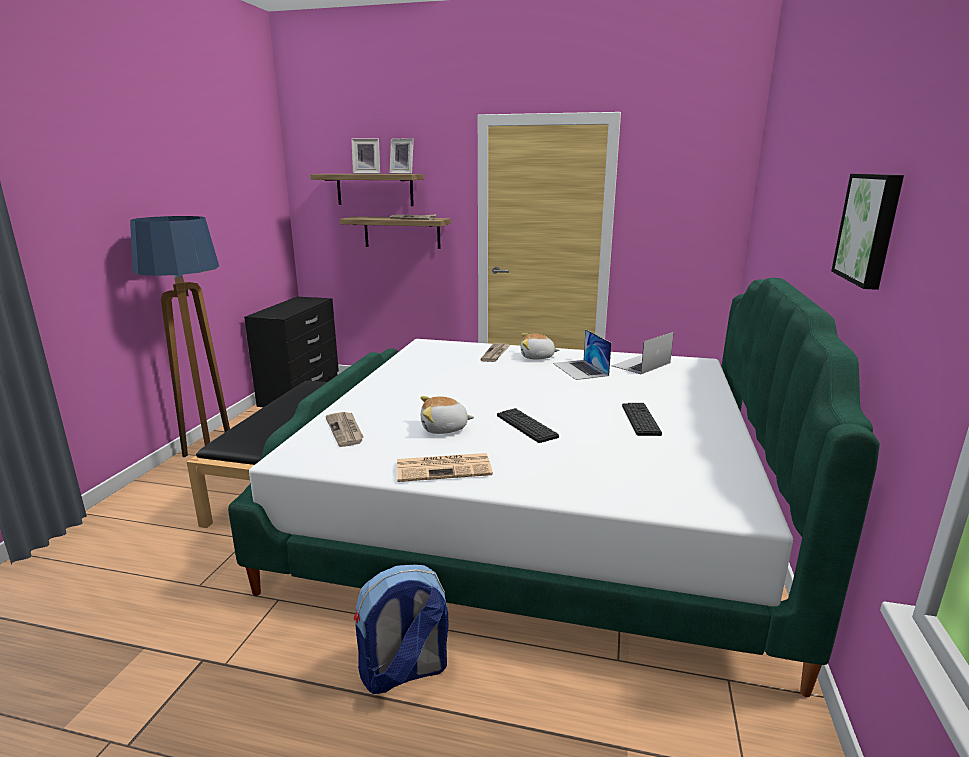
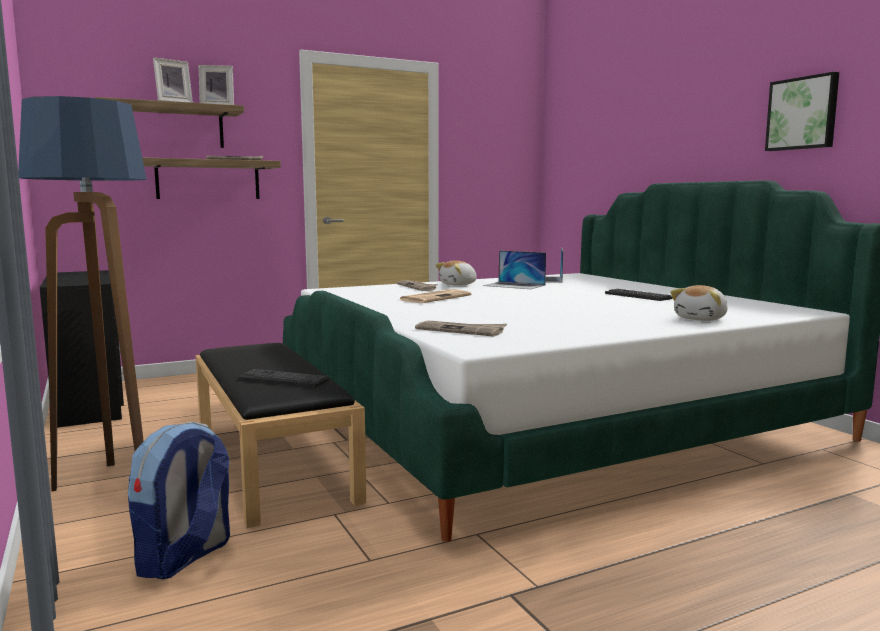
camera: 40 degrees left, 10 degrees down
(404, 672) = (674, 523): backpack -> backpack (184, 557)
(444, 429) = (534, 317): plush toy -> plush toy (701, 319)
(445, 468) = (609, 329): newspaper -> newspaper (435, 298)
(526, 426) = (583, 308): keyboard -> keyboard (283, 380)

